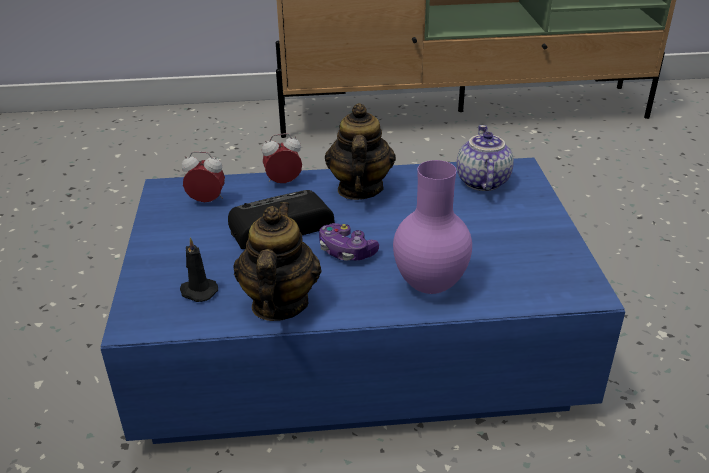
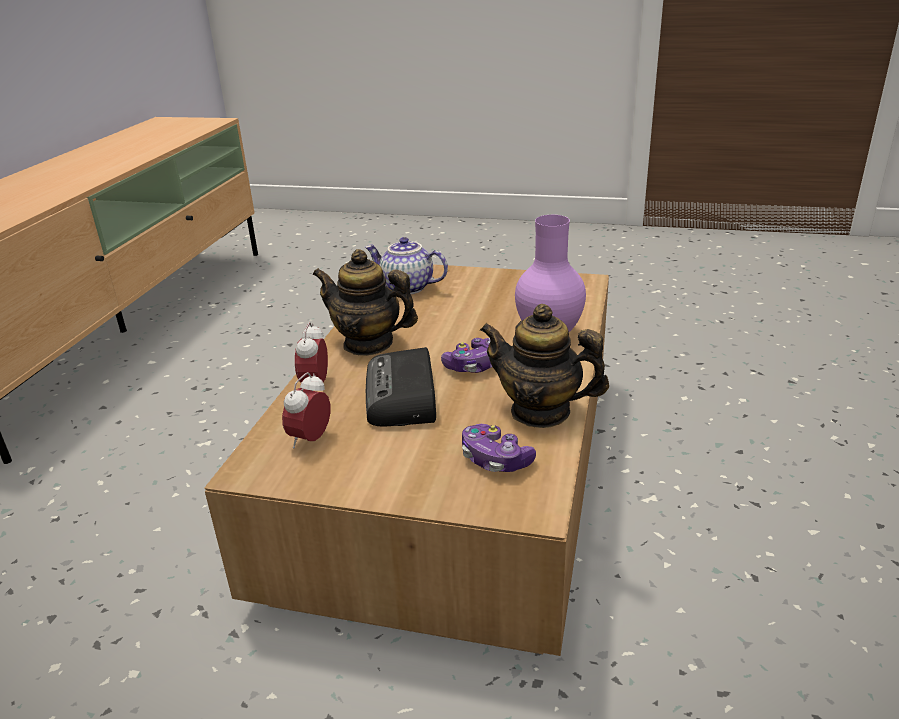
camera: 70 degrees left, 5 degrees down
(197, 291) = (495, 459): black candle -> game controller
(354, 341) = (454, 476): blue coffee table -> brown coffee table

